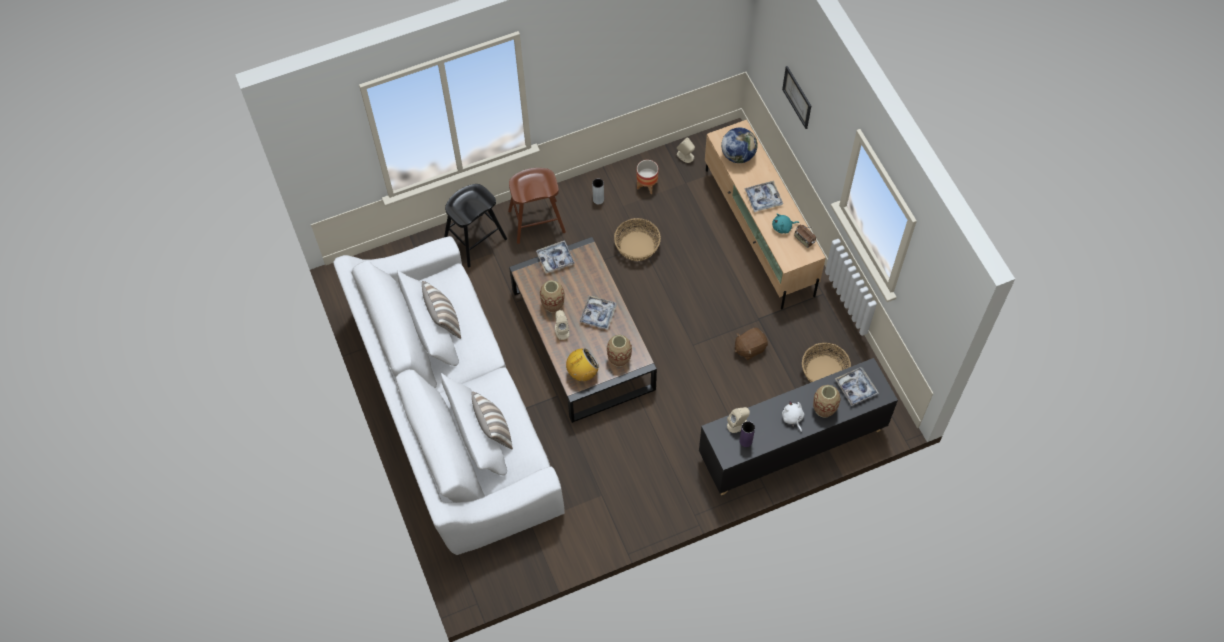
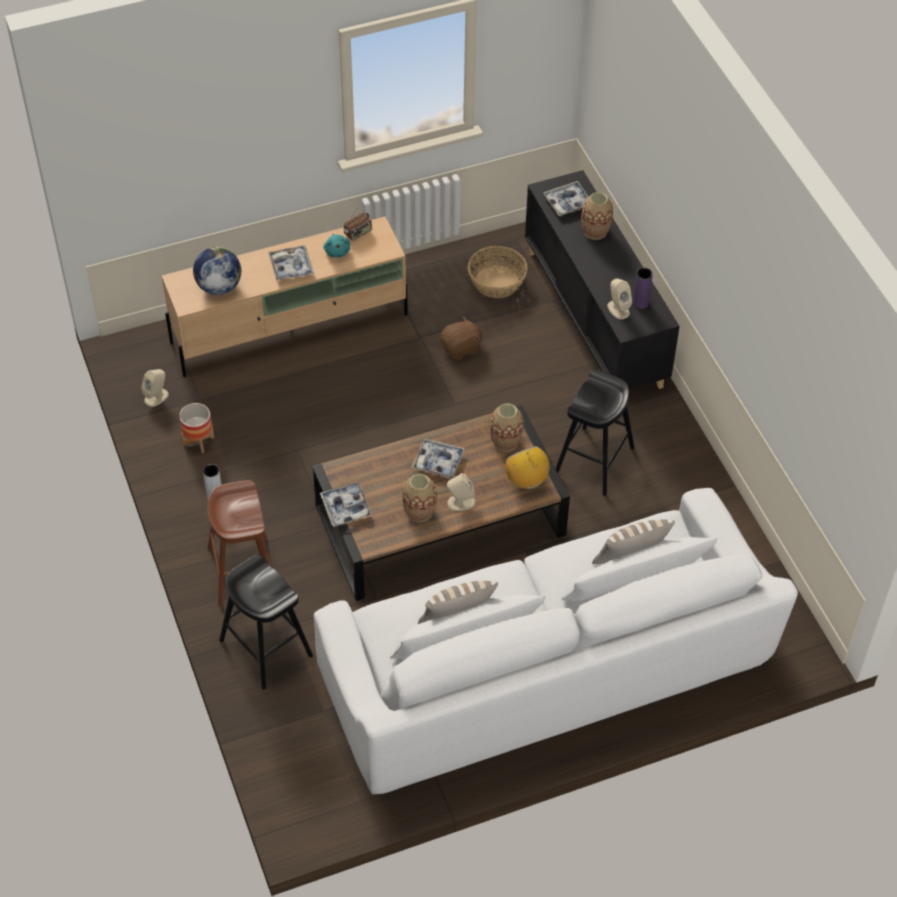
camera: 90 degrees left, 10 degrees down
(637, 246) = (298, 455): basket -> none
(643, 443) = (594, 460): none -> black stool
(749, 348) = (461, 348): brown plush toy -> brown plush toy turned 90 degrees counterclockwise
(792, 418) = (609, 259): white plush toy -> none
(797, 97) = (210, 149): picture -> none

